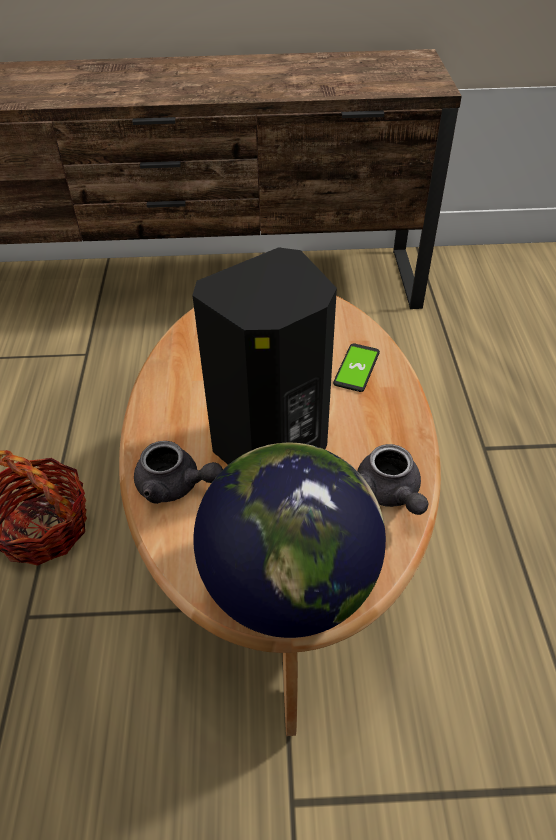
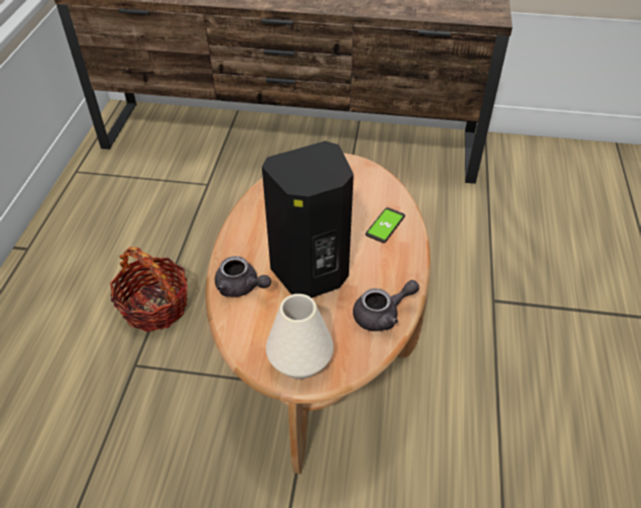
camera: 10 degrees right, 0 degrees up
(290, 584) = (300, 361): globe -> white vase
(389, 494) = (382, 315): grey teapot -> grey teapot turned 105 degrees counterclockwise

